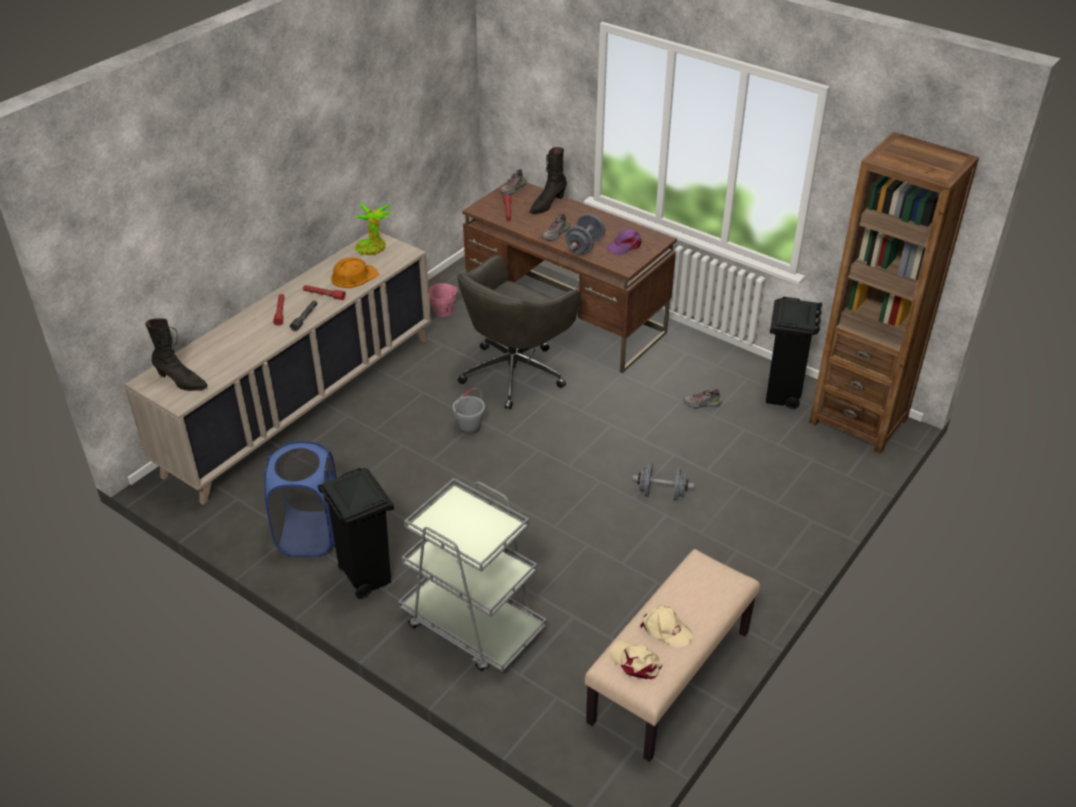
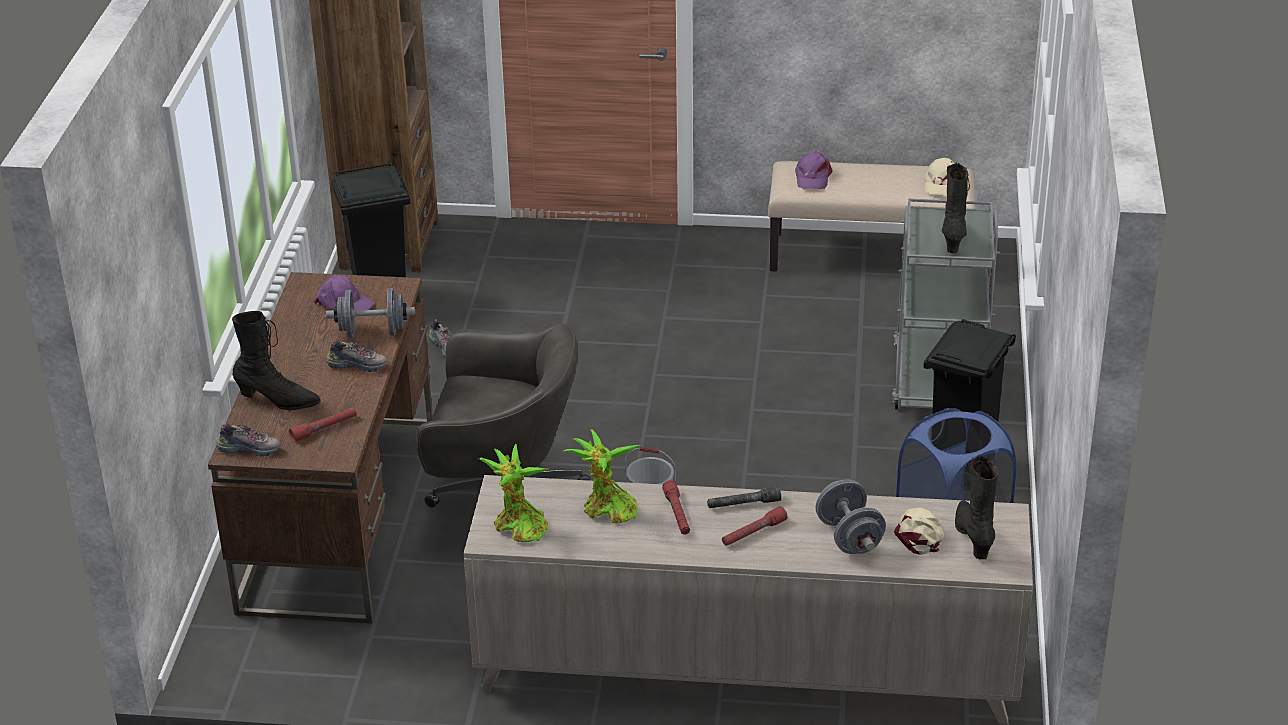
camera: 120 degrees left, 5 degrees down
(354, 276) = (607, 510): orange hard hat -> potted plant
(443, 311) = (409, 641): pink bucket -> none
(461, 525) = (953, 239): none -> black boot
(661, 493) = (633, 329): grey dumbbell -> grey dumbbell (849, 537)
(665, 629) = (889, 180): beige cap -> beige cap (919, 534)
(705, 582) = (812, 177): none -> purple cap

